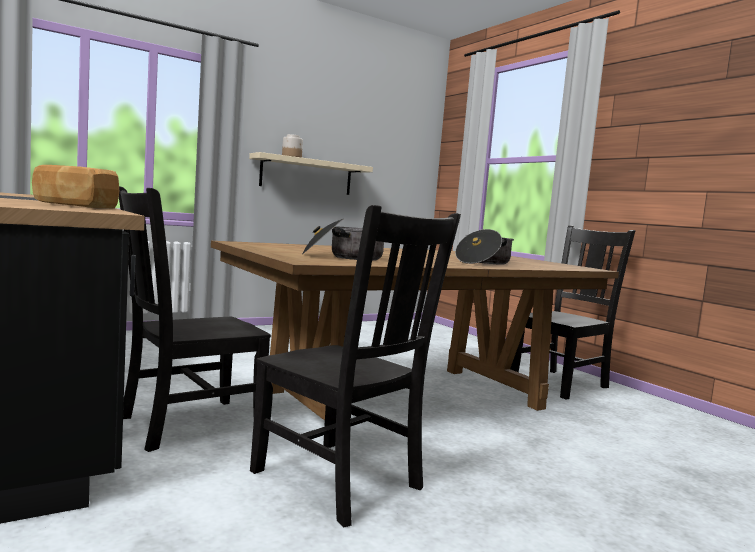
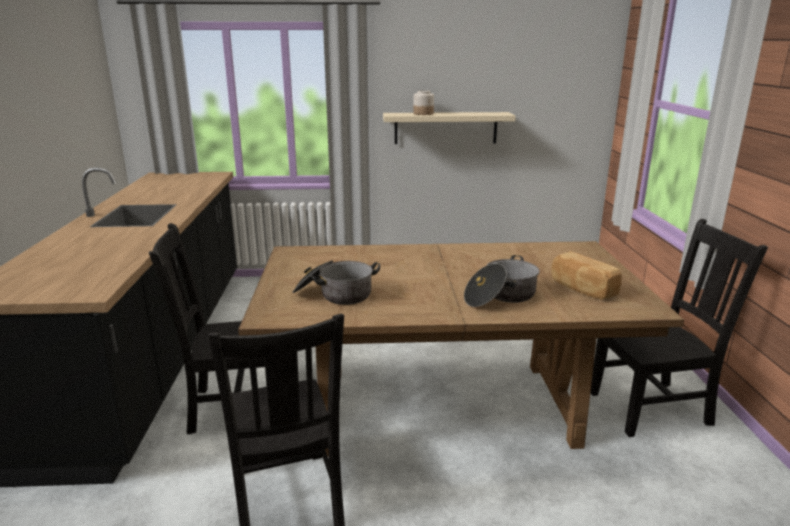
camera: 30 degrees right, 15 degrees up
(72, 205) = (113, 259): bread -> bread (582, 289)

